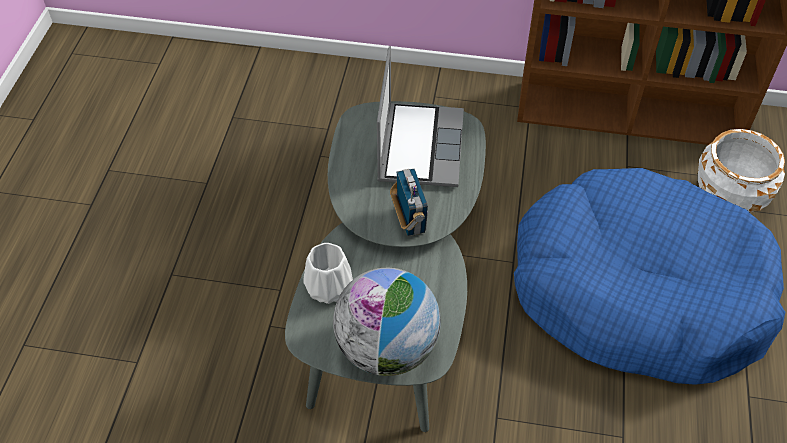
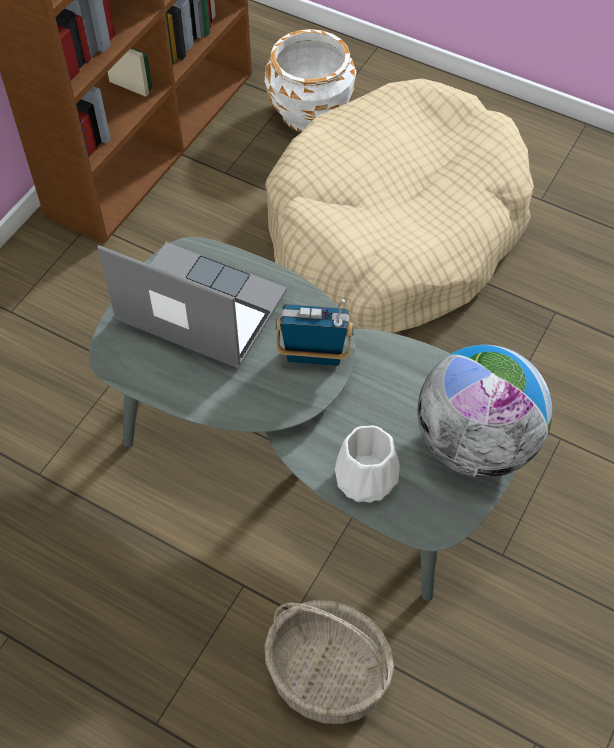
camera: 70 degrees left, 5 degrees up
(229, 358) = (326, 676): none -> basket
(637, 293) = (394, 232): blue dog bed -> beige dog bed

